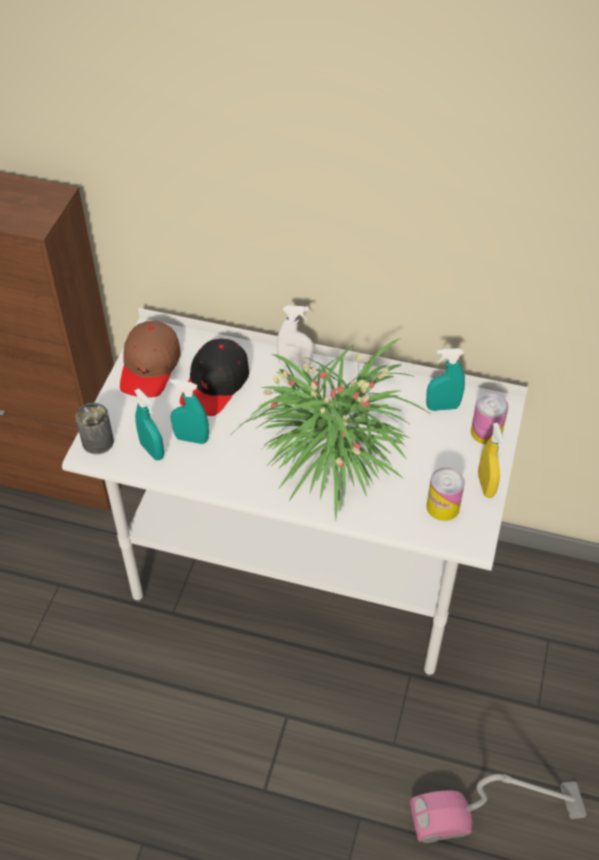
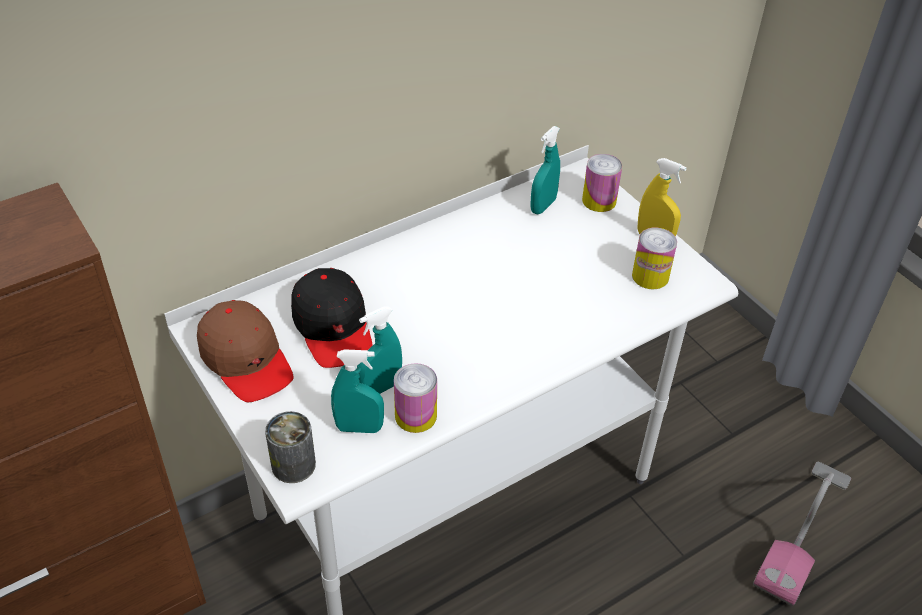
camera: 50 degrees left, 5 degrees down
(187, 469) = (415, 416): none -> can
(295, 364) = (380, 259): white spray bottle -> none
(331, 449) = (509, 301): potted plant -> none

